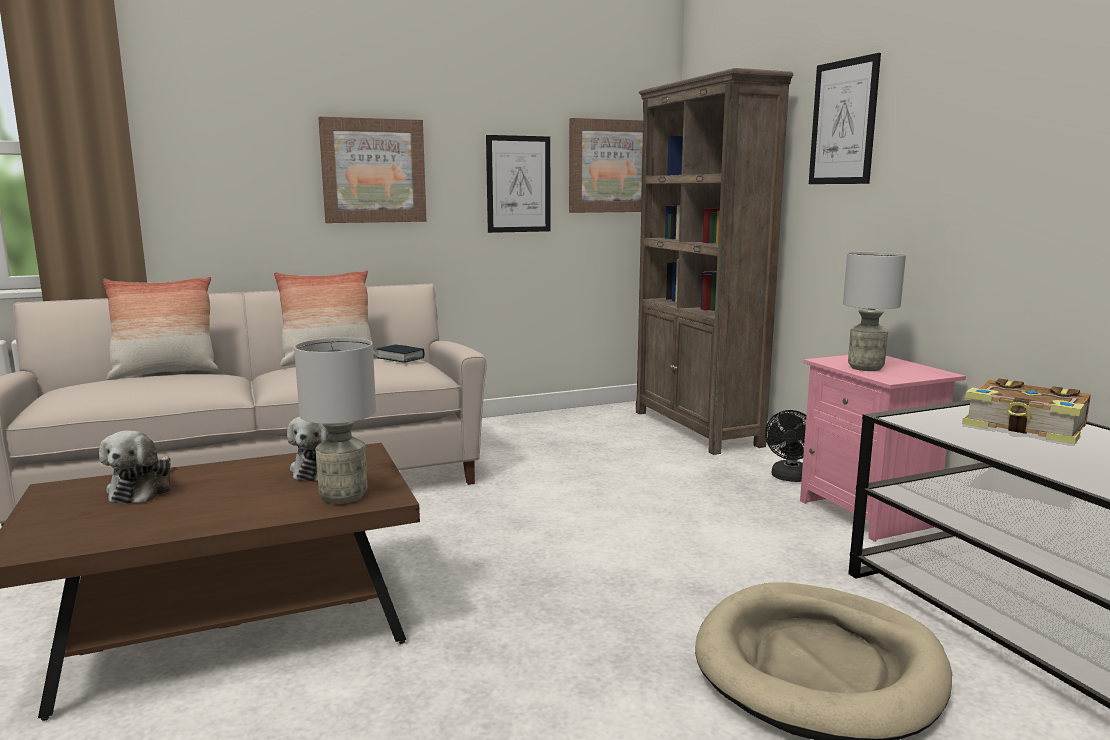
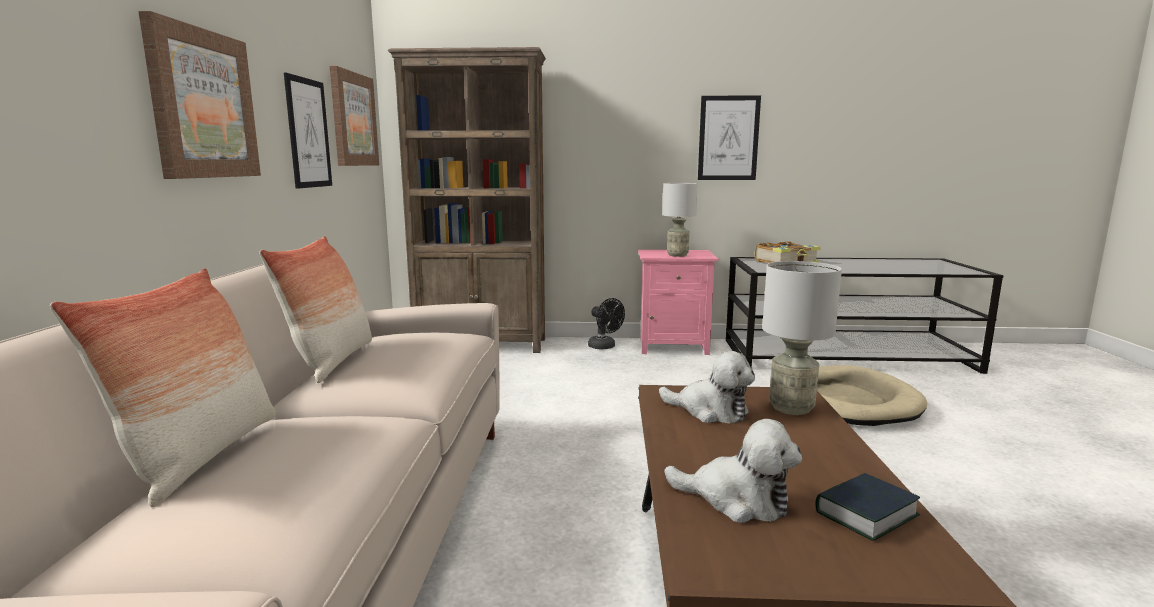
camera: 65 degrees left, 0 degrees up
(400, 358) = (406, 332): book -> book (865, 514)
(843, 122) = (592, 98): picture -> picture (728, 138)

